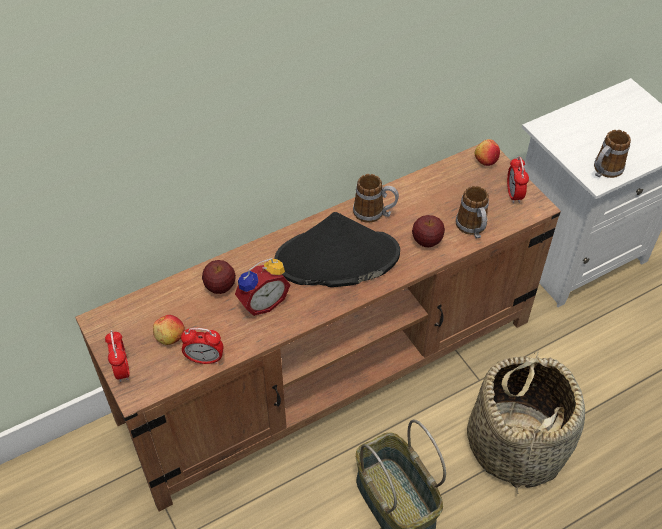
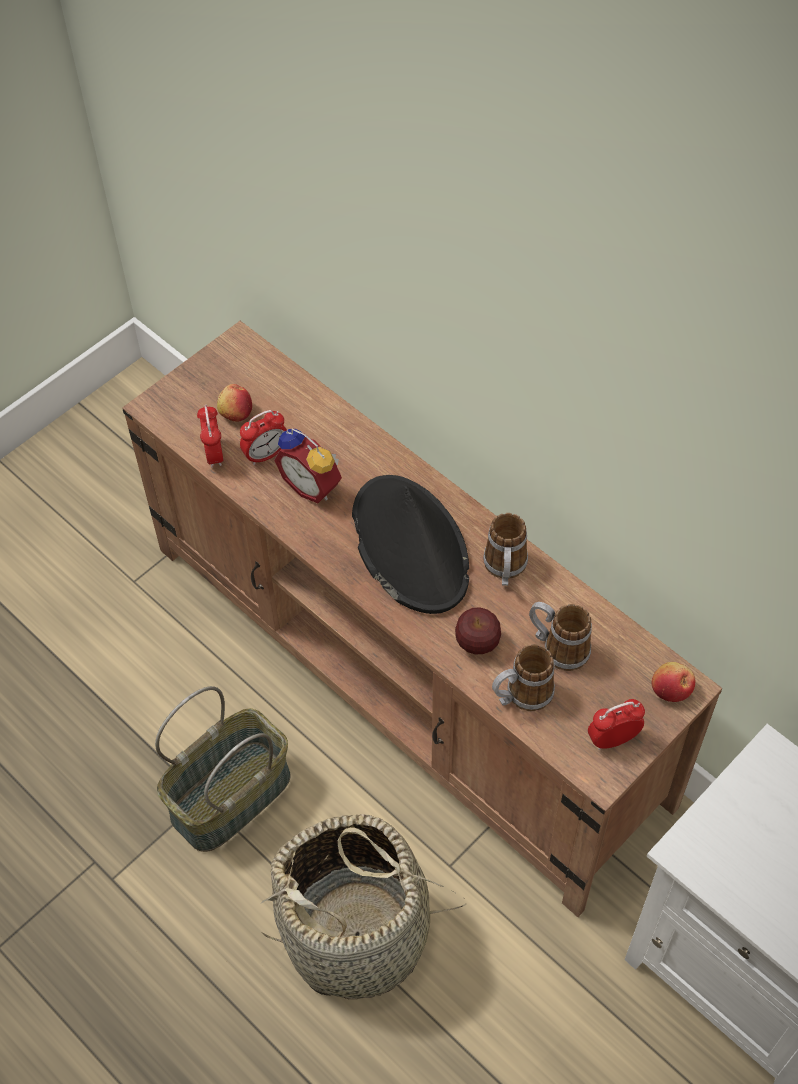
camera: 75 degrees right, 5 degrees up
(122, 369) = (180, 385): alarm clock -> alarm clock (266, 455)
(220, 287) = (323, 437): apple -> none
(604, 171) = (708, 859): mug -> mug (557, 647)

